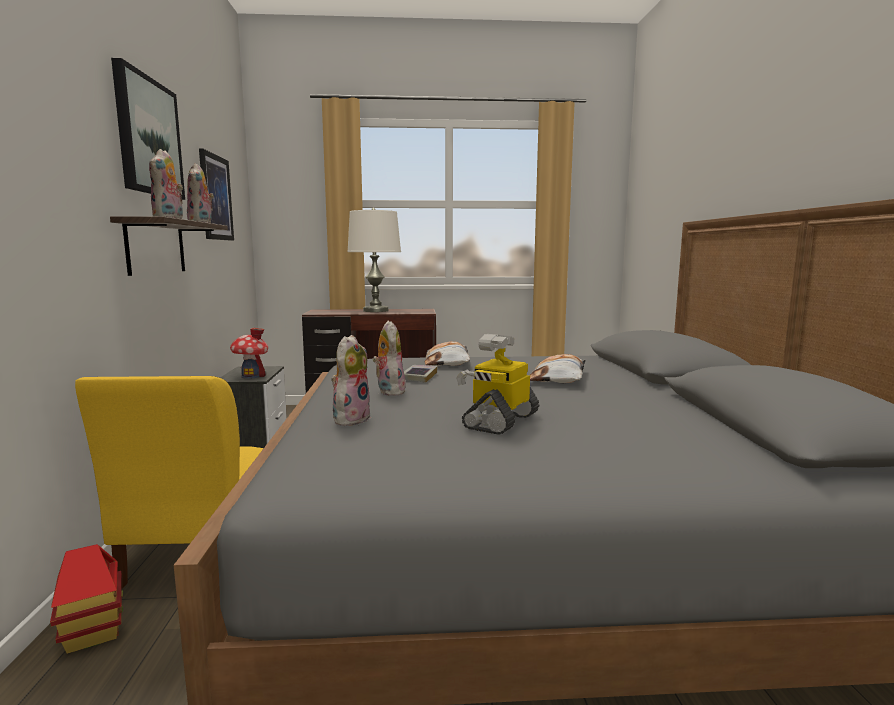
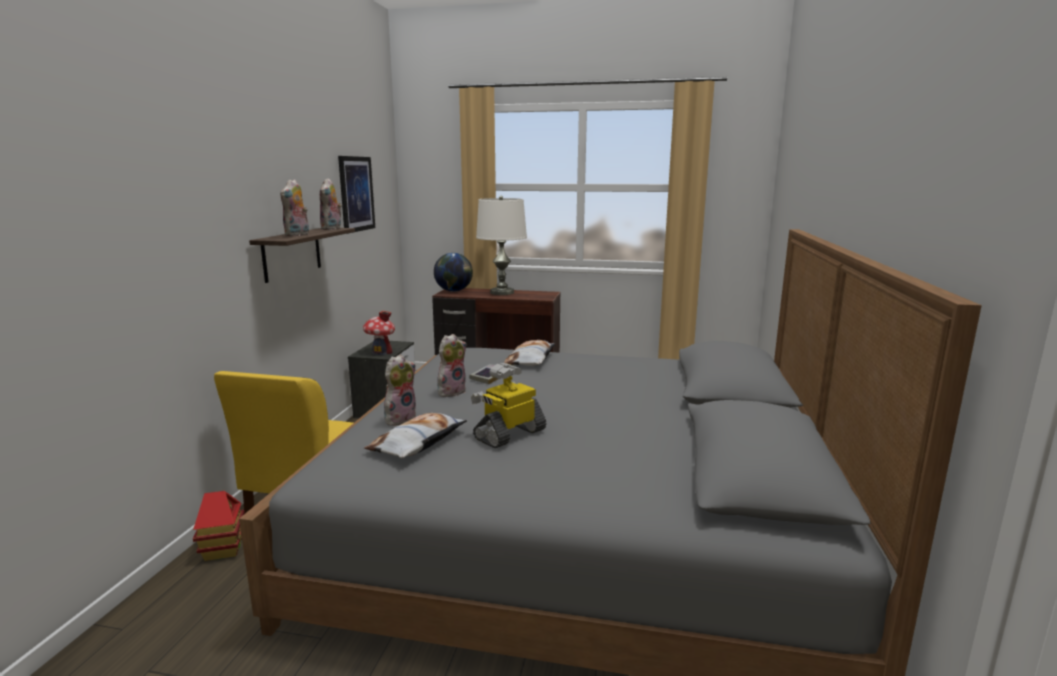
camera: 15 degrees right, 5 degrees up
(148, 137) = (285, 164): picture -> none
(322, 311) = (454, 291): none -> globe
(389, 391) = (451, 391): plush toy -> plush toy turned 45 degrees clockwise
(559, 377) = (610, 389): pillow -> pillow (418, 443)

